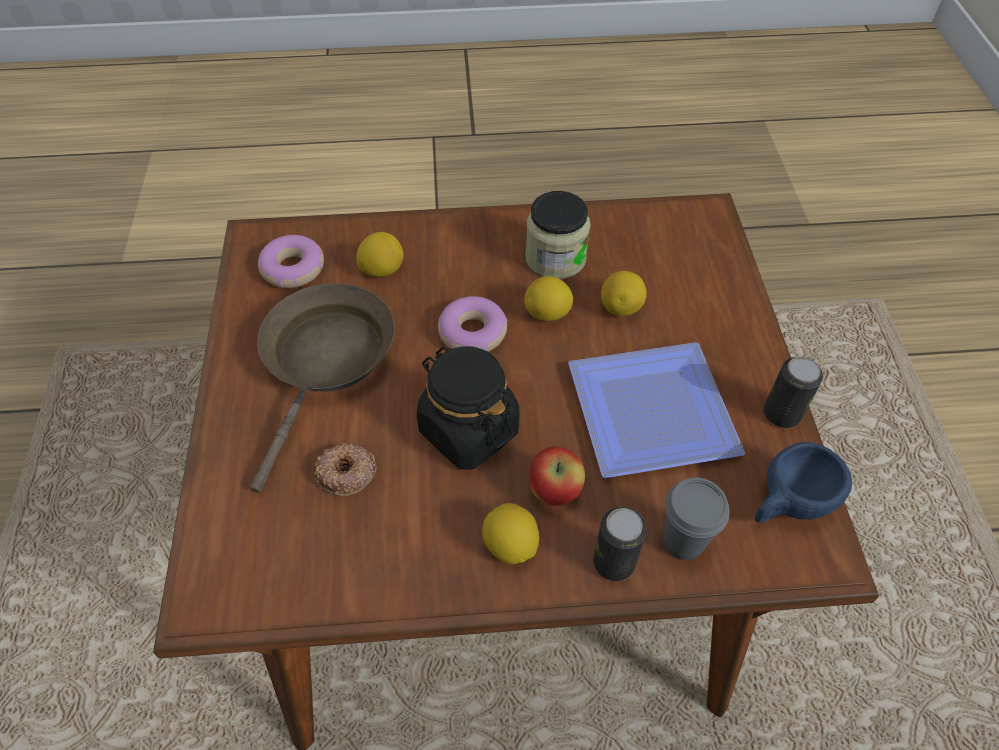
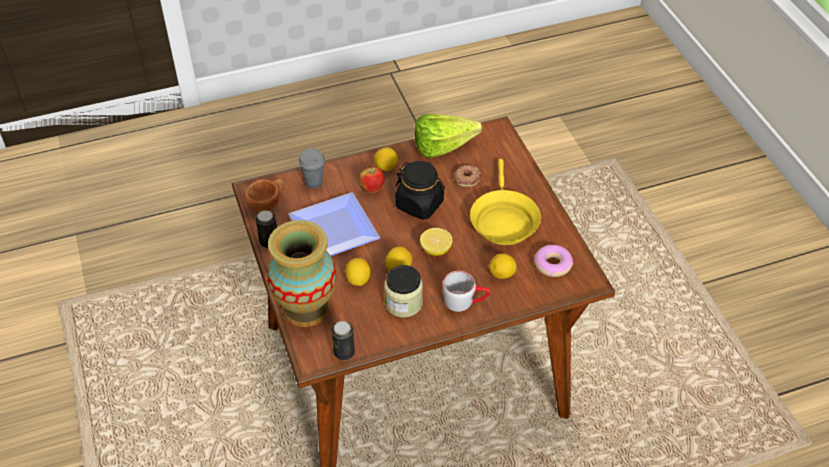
camera: 165 degrees right, 5 degrees down
(326, 362) = (503, 220): brown frying pan -> yellow frying pan
(347, 569) = (448, 148): none -> lettuce
(459, 243) = (465, 301): none -> grey mug
(472, 333) = (436, 249): donut -> lemon
(614, 562) = (342, 170): can -> can (344, 352)
(714, 281) = (306, 308): none -> vase
(788, 504) = (268, 204): blue cup -> brown cup

